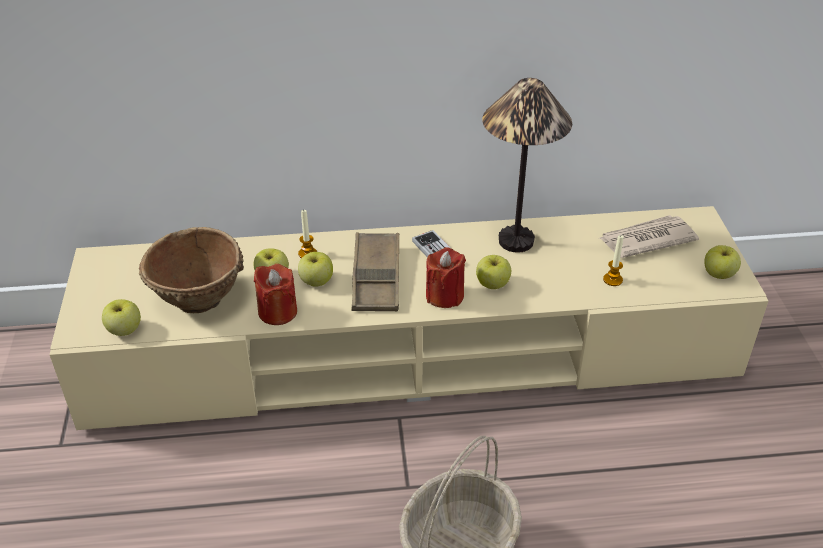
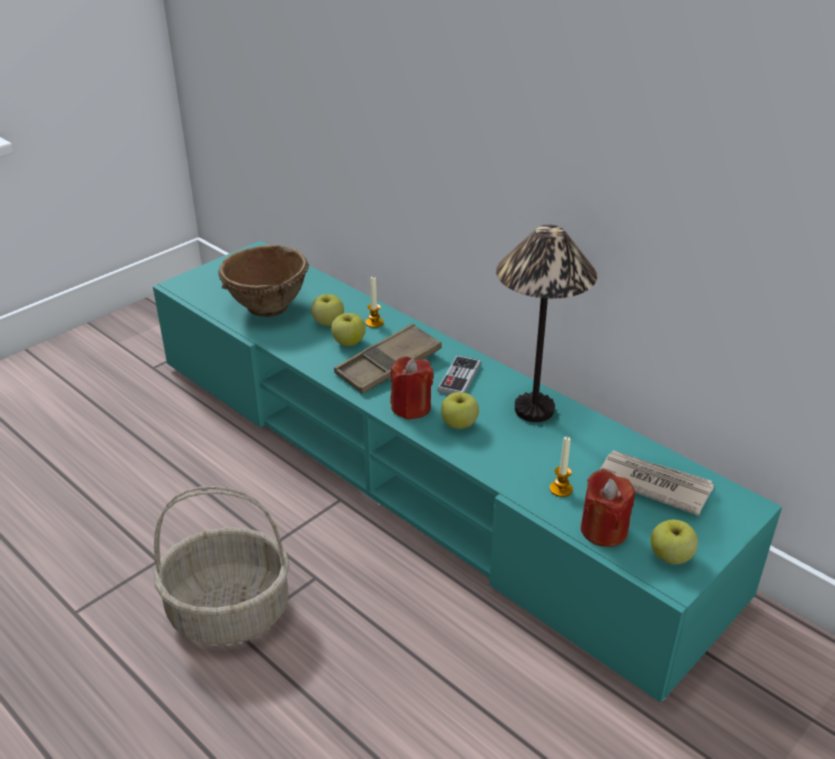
camera: 50 degrees right, 5 degrees down
(124, 330) = (204, 298): apple -> none
(277, 312) = (294, 343): red candle -> red candle (603, 530)
(413, 353) = (418, 468): beige tv stand -> turquoise tv stand

